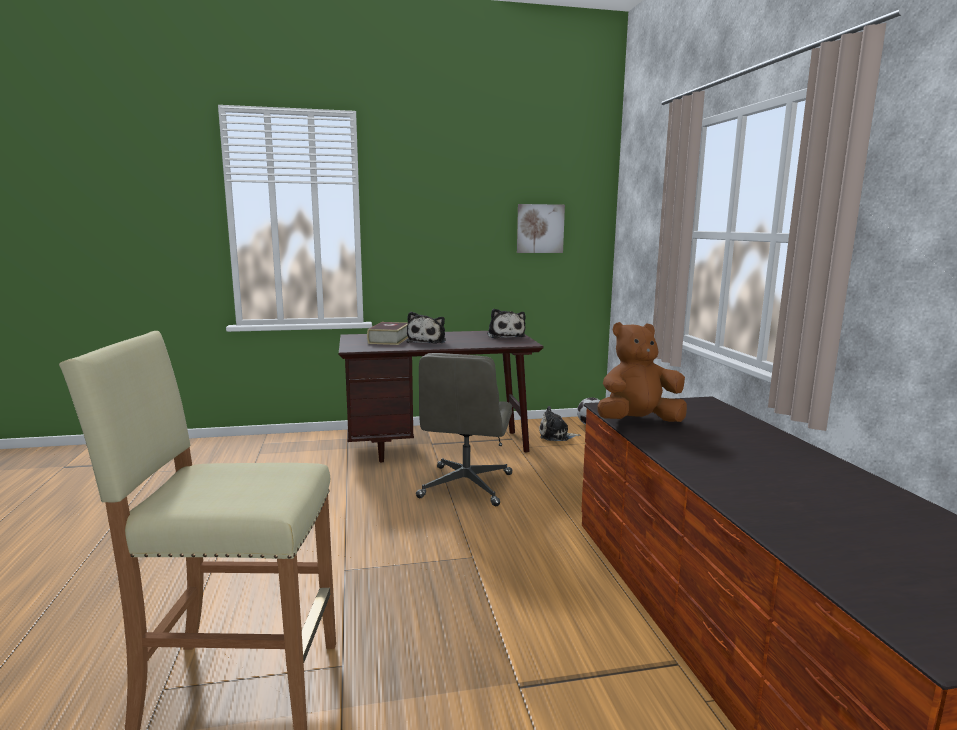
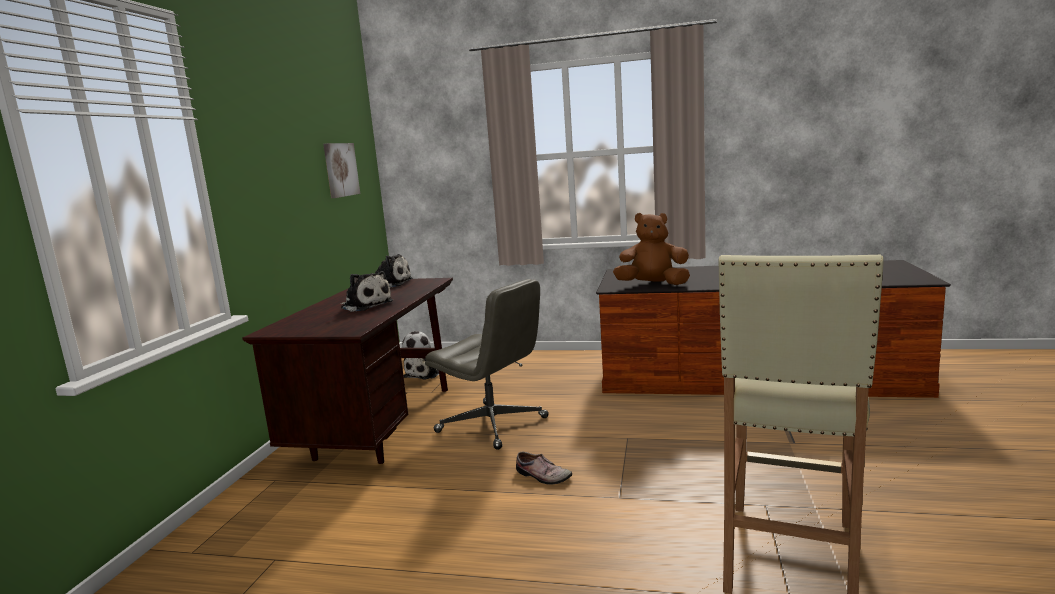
camera: 65 degrees left, 0 degrees up
(375, 526) = (542, 476): none -> shoe
(389, 340) = (327, 318): book -> none
(638, 422) = (653, 285): brown plush toy -> brown plush toy turned 90 degrees clockwise

